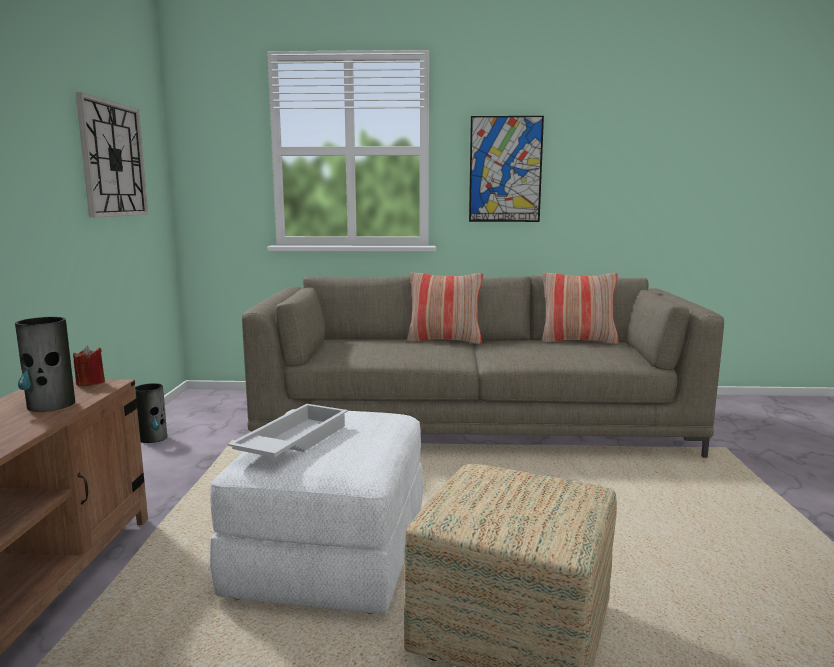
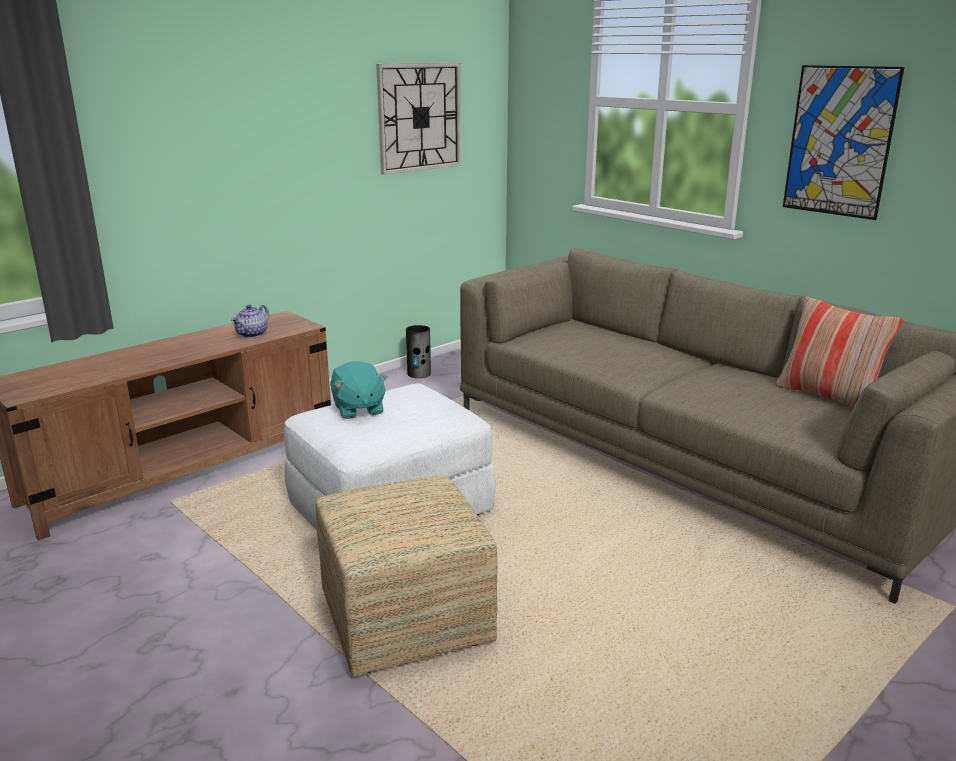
camera: 45 degrees right, 10 degrees up
(51, 405) = (252, 334): vase -> teapot
(90, 383) = (299, 322): red candle -> none
(292, 441) = (358, 409): white tray -> turquoise plush toy
(444, 340) = (676, 352): pillow -> none

